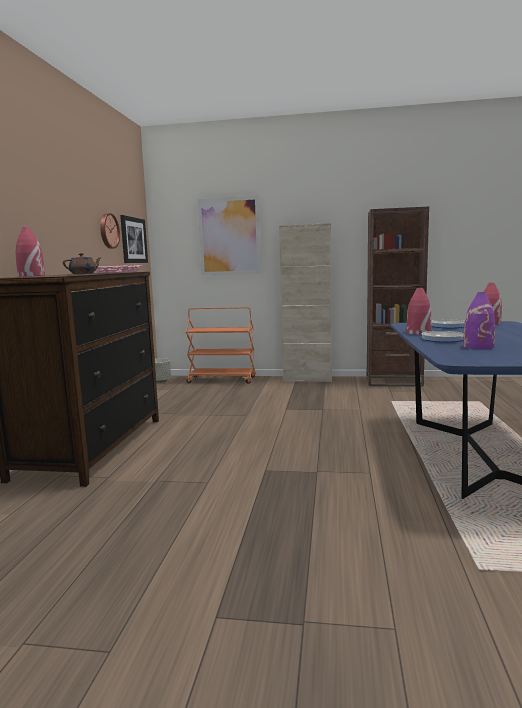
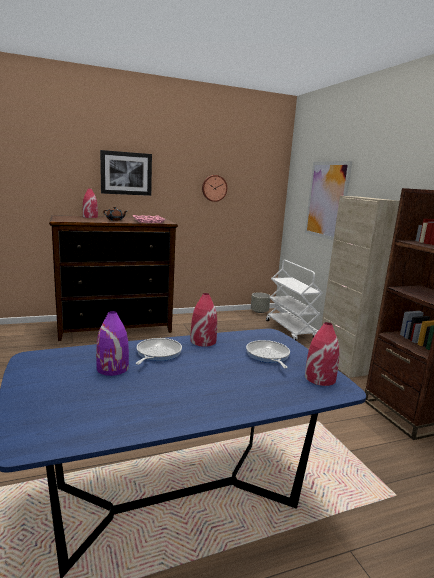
camera: 60 degrees right, 5 degrees up
(133, 240) = (254, 195): picture -> picture (126, 173)
(222, 380) = (290, 330): orange cart -> white cart

